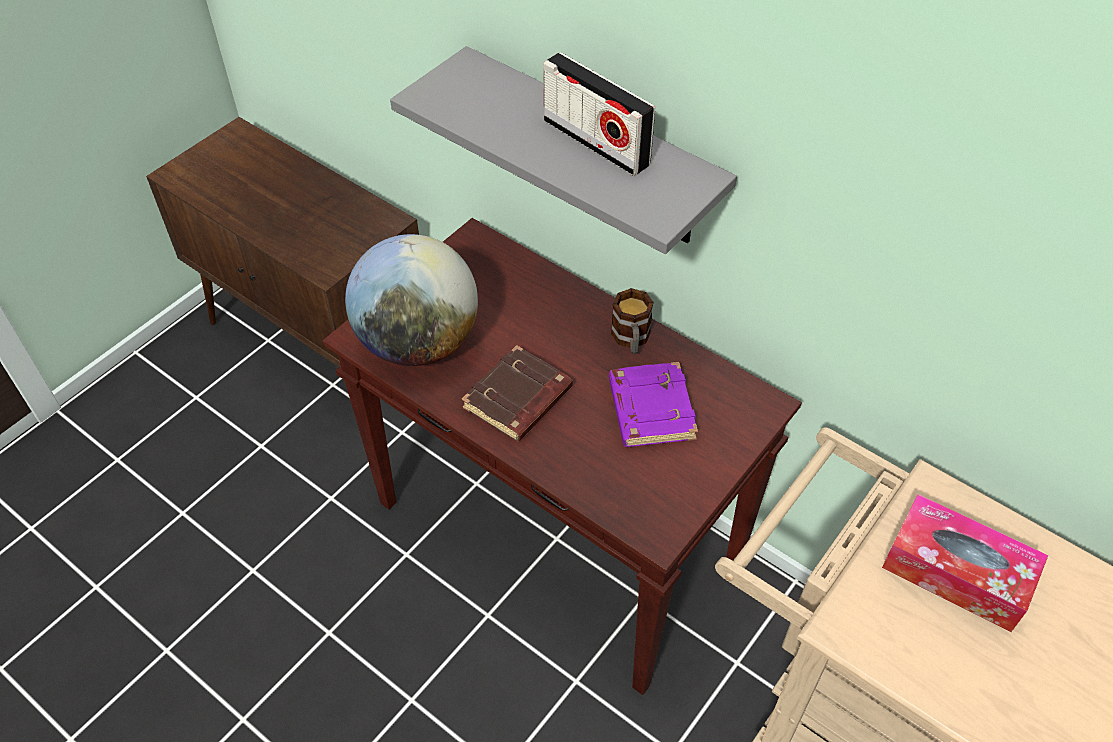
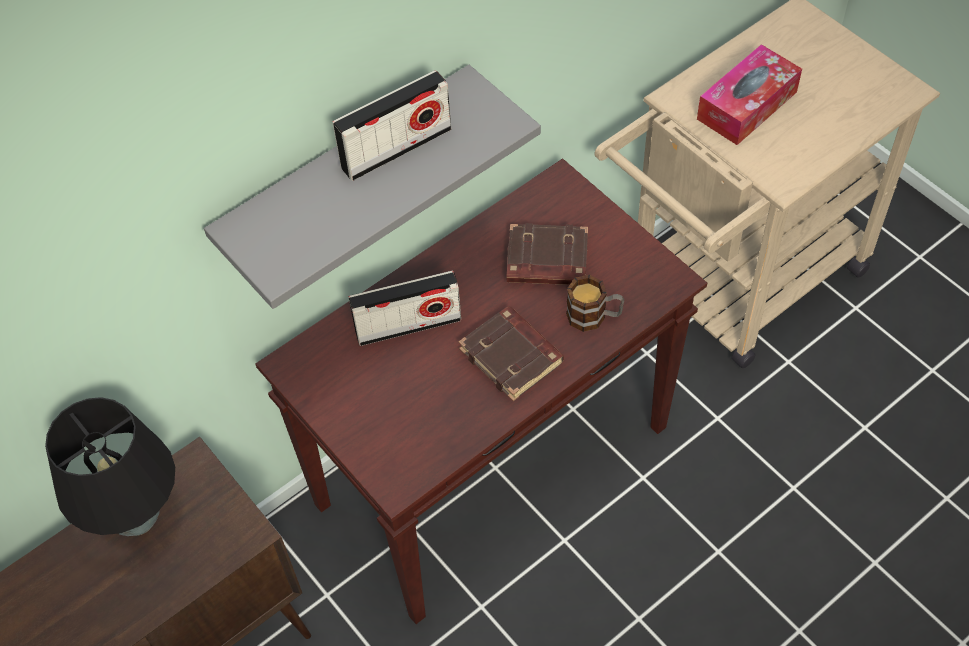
camera: 75 degrees left, 5 degrees up
(334, 202) = (139, 518): none -> black table lamp
(418, 342) = (419, 430): globe -> none
(537, 312) = (408, 325): none -> radio
(631, 340) = (464, 259): mug -> mug (594, 316)
(649, 409) = (546, 261): purple book -> brown book

